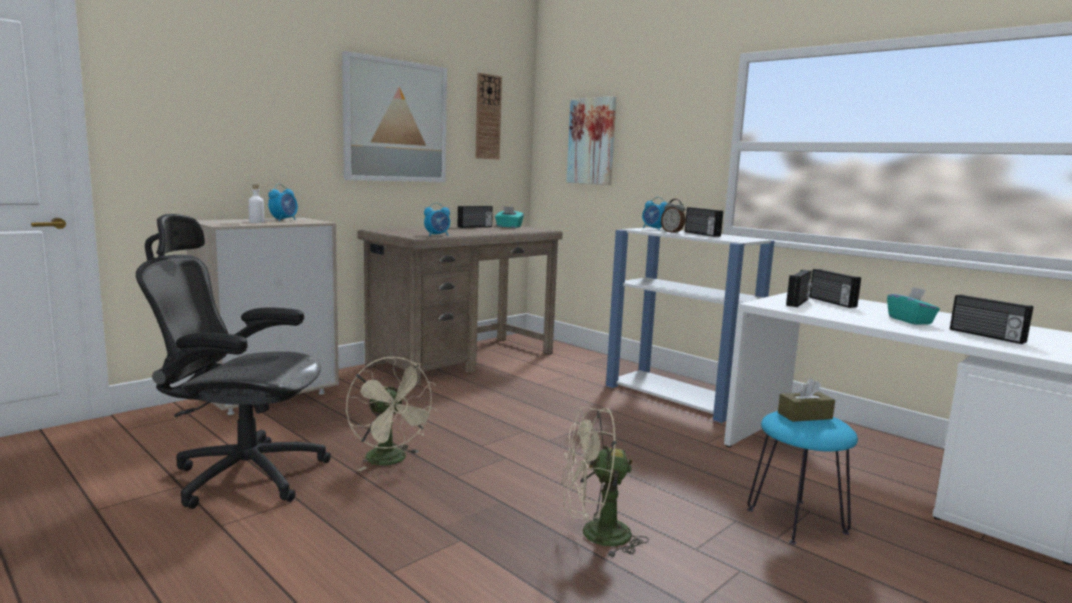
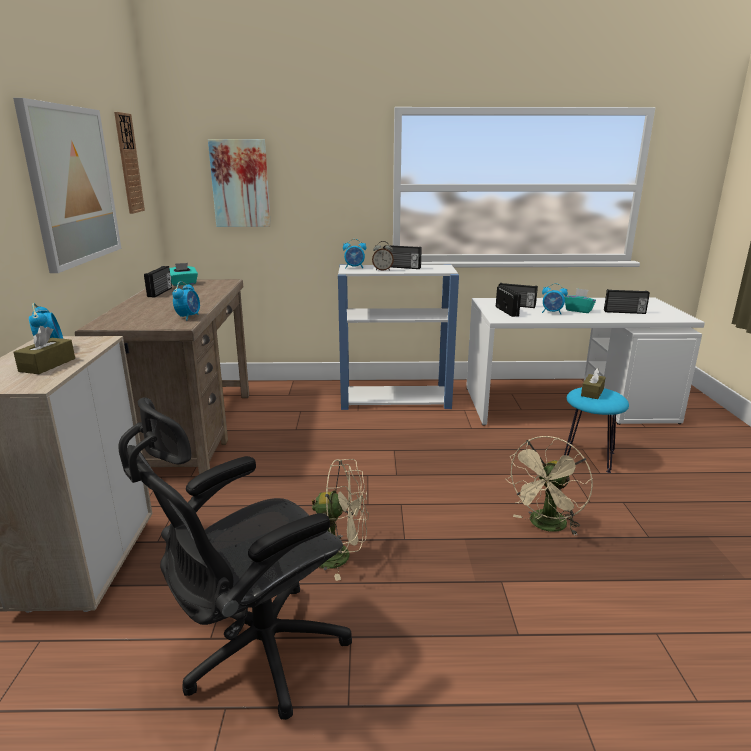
camera: 45 degrees left, 10 degrees up
(256, 222) = (47, 365): white bottle -> brown tissue box
(858, 314) = (552, 313): none -> alarm clock

